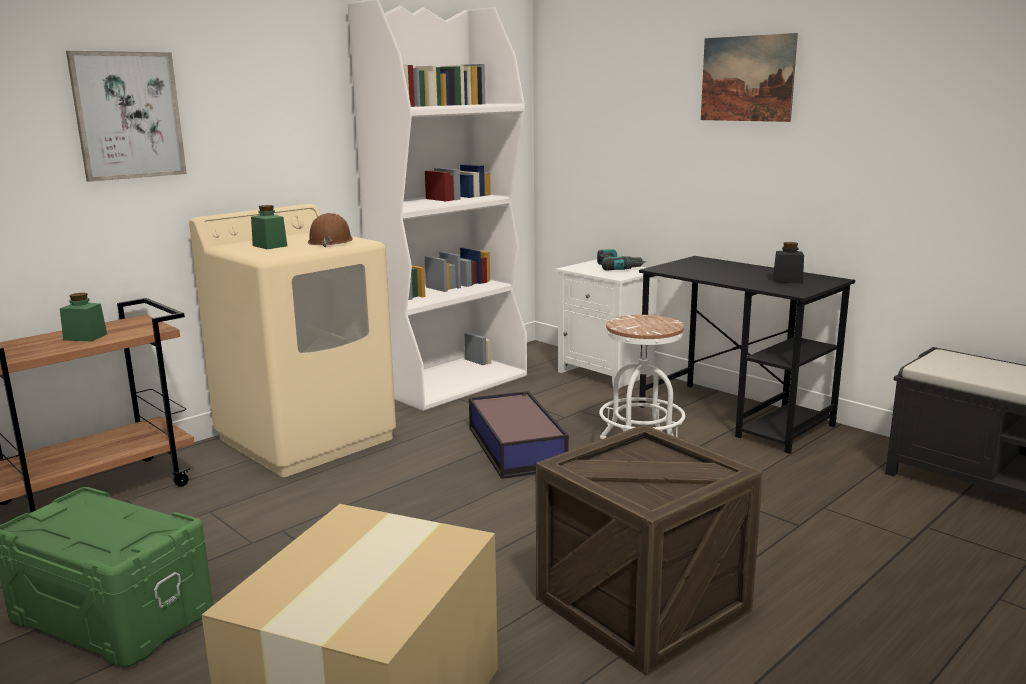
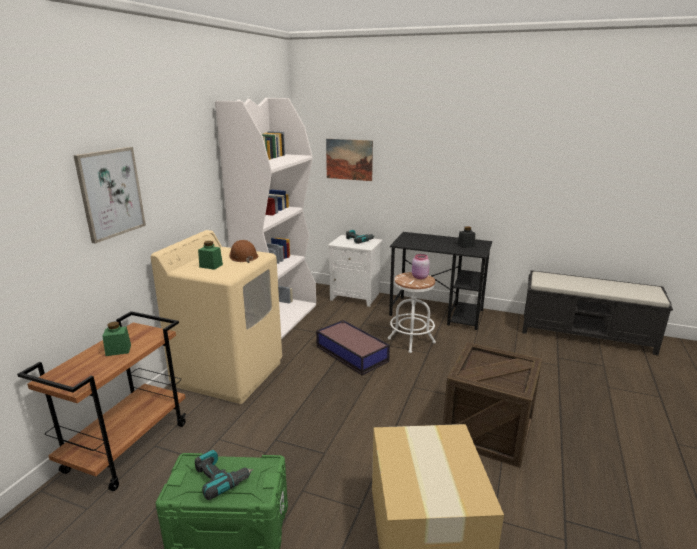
camera: 25 degrees left, 5 degrees up
(96, 525) = (221, 478): none -> power drill
(657, 322) = (419, 277): none -> pink jar
(747, 78) = (431, 141): picture -> picture (349, 159)

